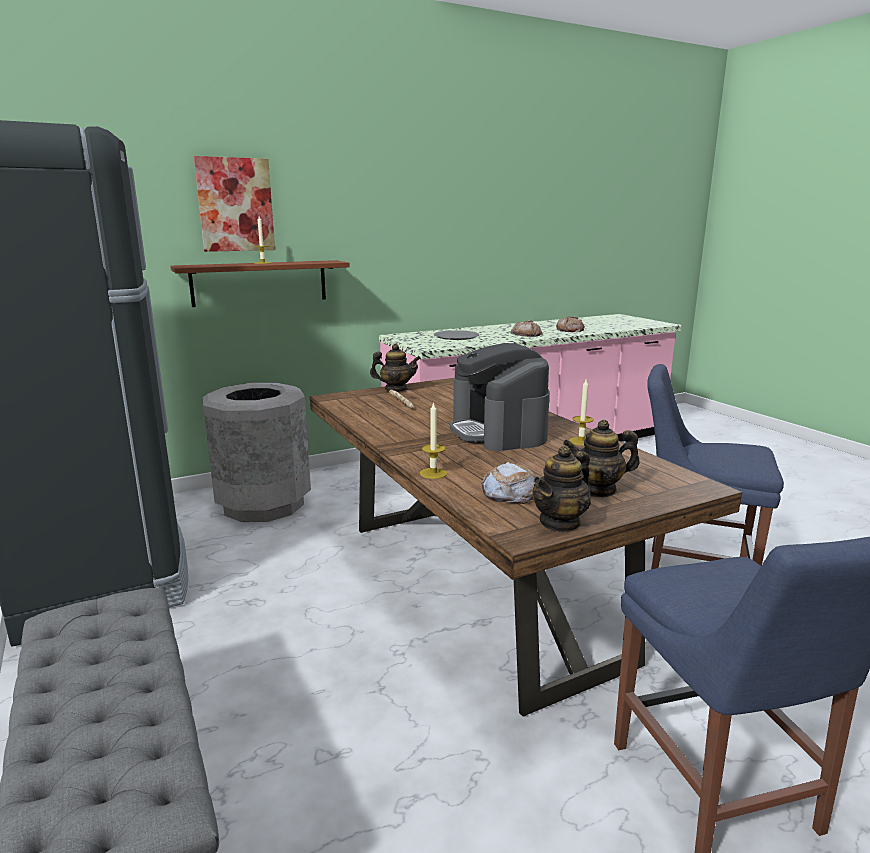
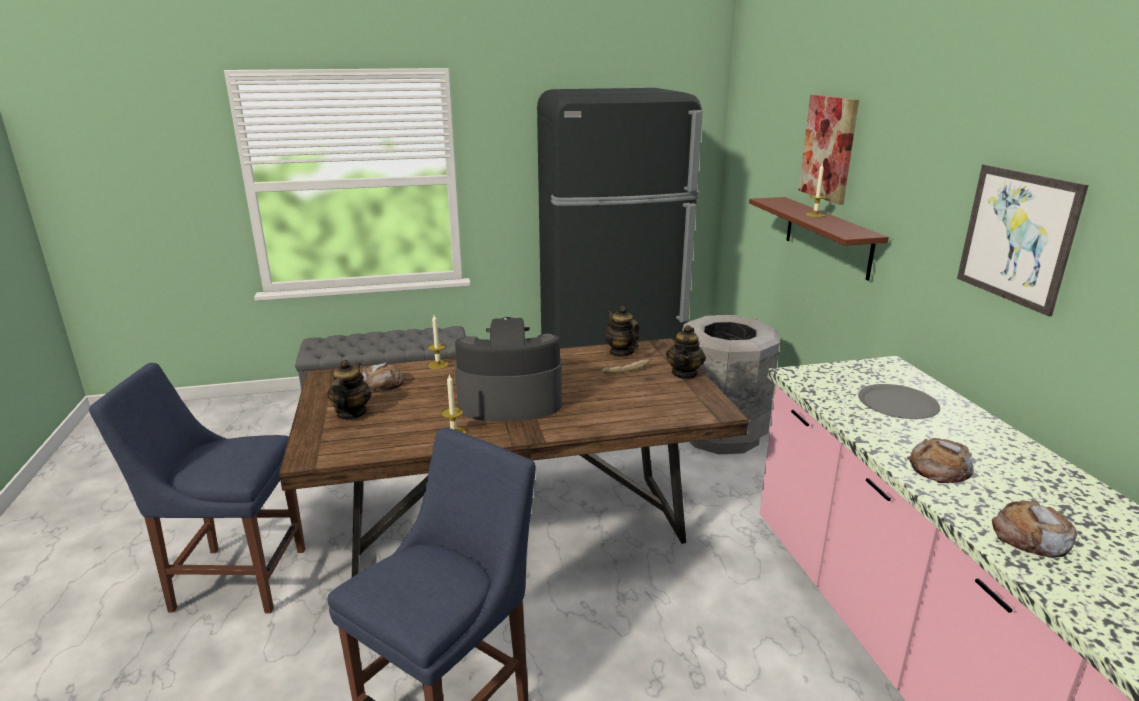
camera: 105 degrees right, 5 degrees up
(435, 230) = (1016, 236): none -> picture
(560, 523) = (323, 389): teapot -> teapot (621, 352)

